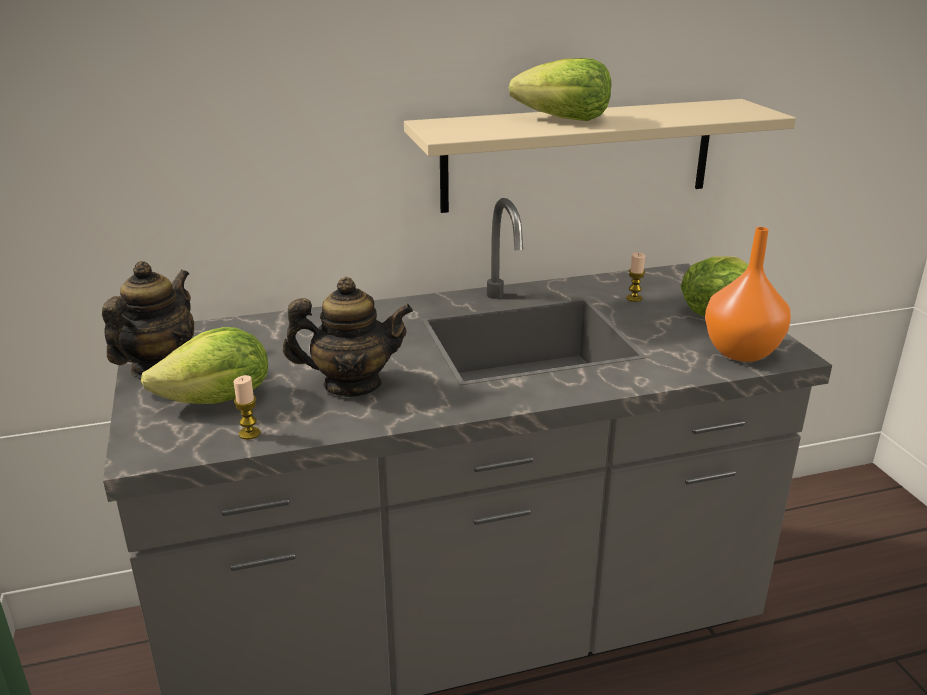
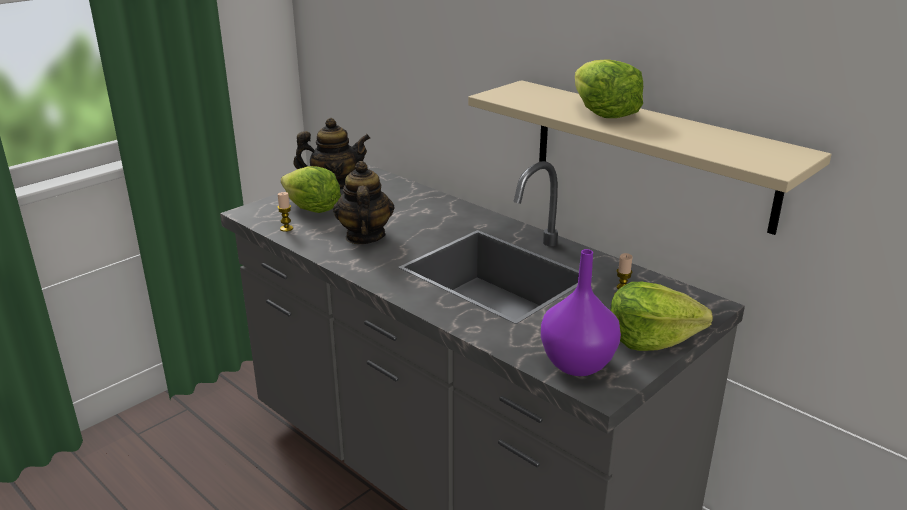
camera: 60 degrees right, 0 degrees up
(352, 384) = (364, 236): teapot -> teapot turned 150 degrees counterclockwise
(743, 351) = (578, 365): orange vase -> purple vase

